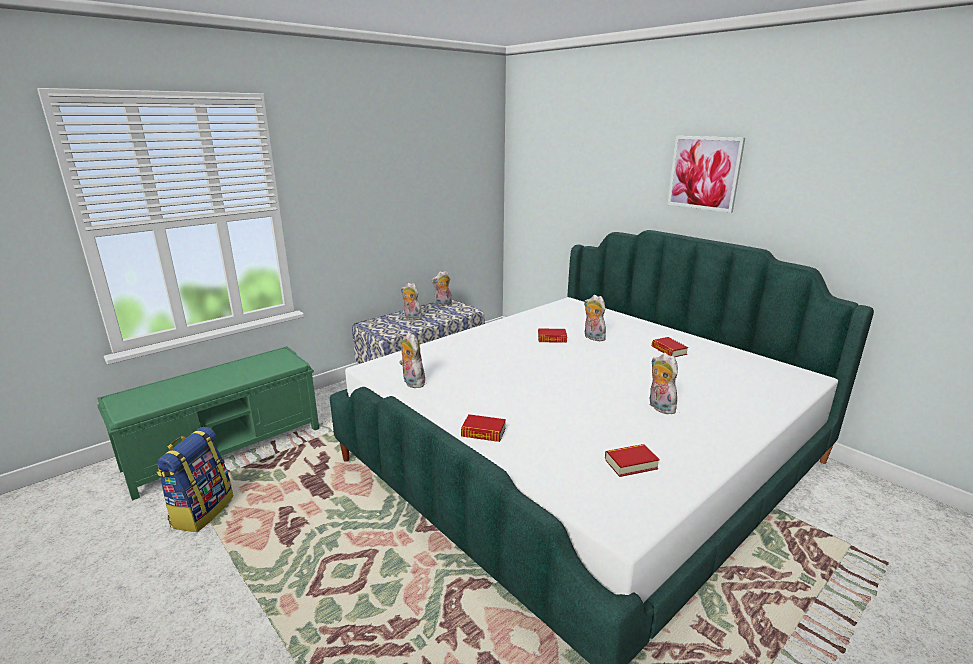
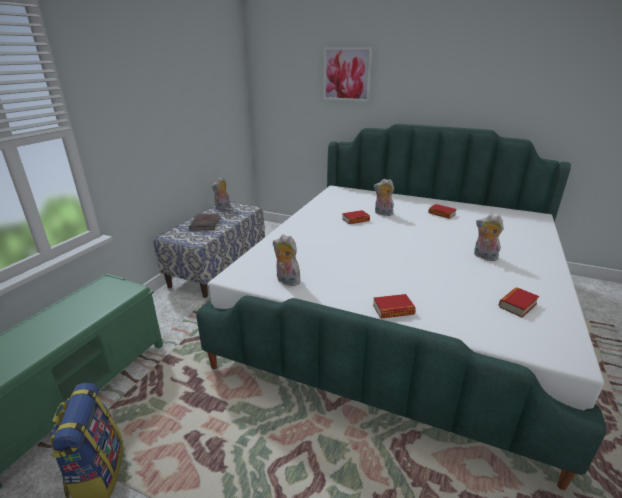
camera: 25 degrees left, 5 degrees up
(411, 318) = (206, 223): plush toy -> brown book
(704, 173) = (439, 75): picture -> picture (347, 74)

